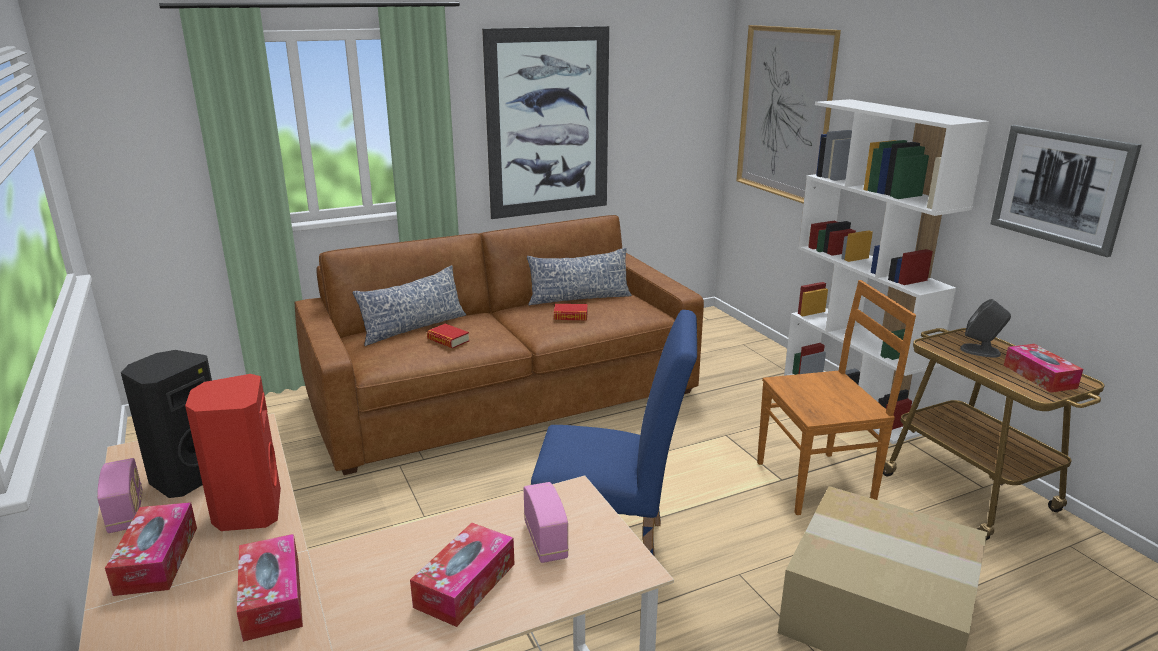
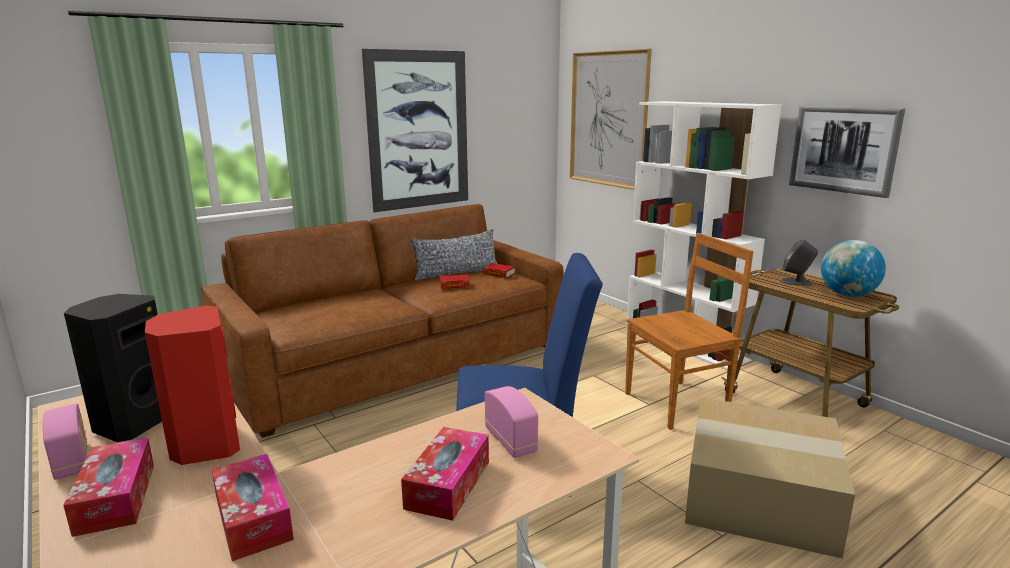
camera: 10 degrees left, 5 degrees down
(413, 328) = (316, 302): pillow -> none
(448, 340) = (351, 309): book -> book (498, 274)
(1039, 376) = (847, 295): tissue box -> globe

